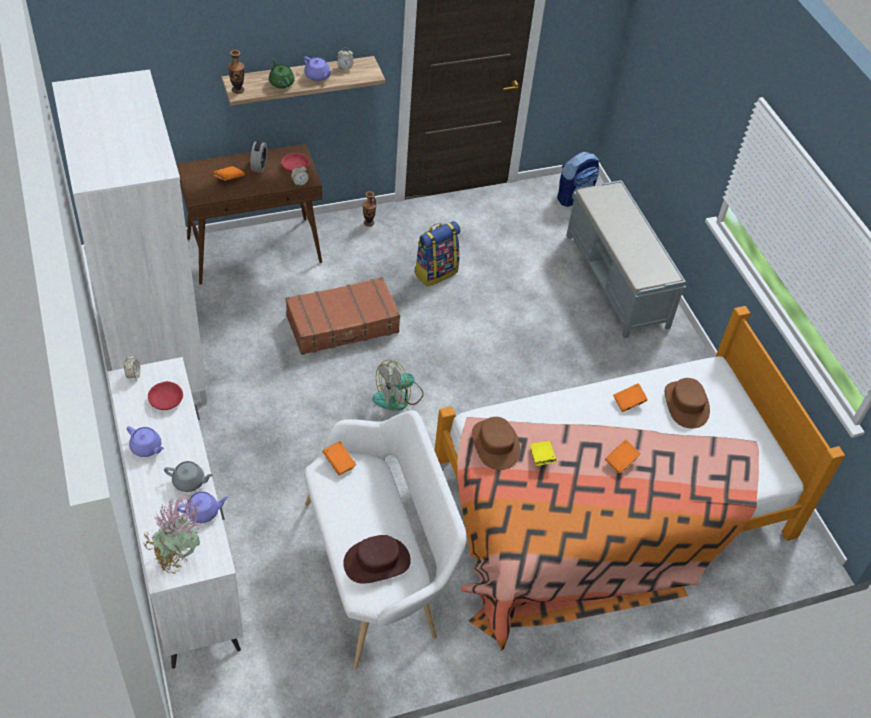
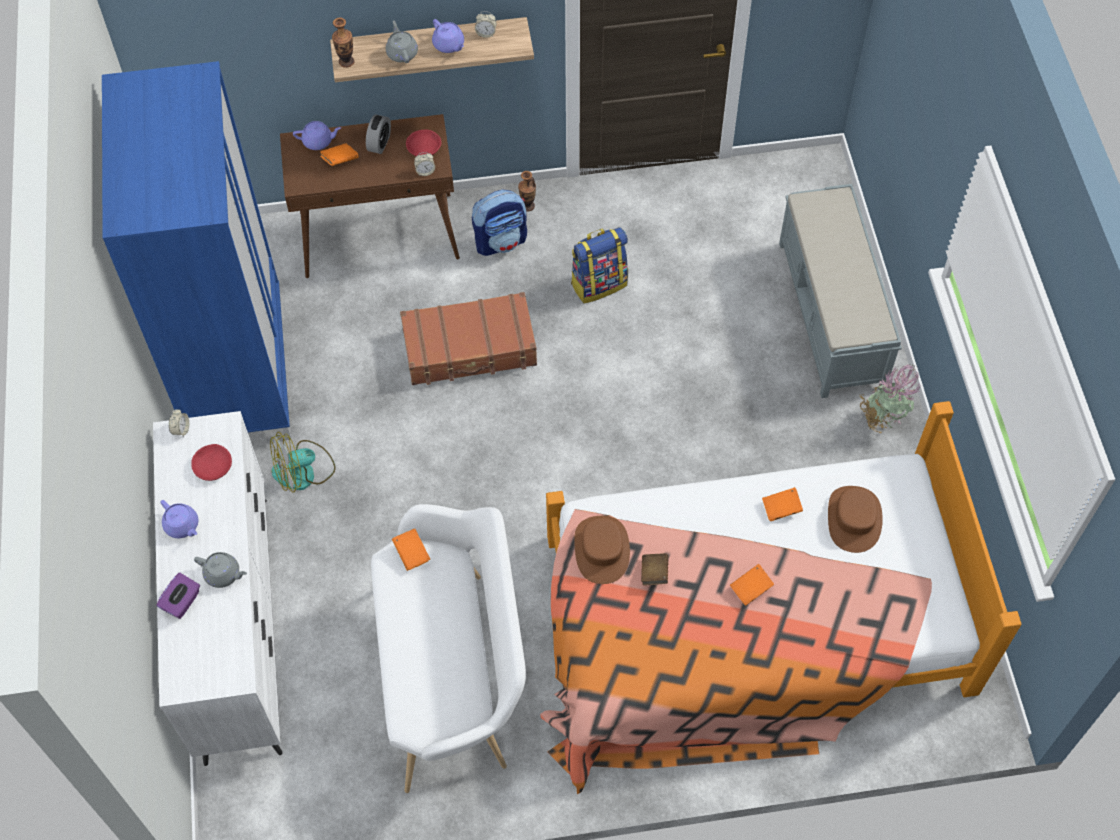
camera: 15 degrees right, 10 degrees up
(153, 356) = (238, 371): white wardrobe -> blue wardrobe
(156, 507) = (182, 602): none -> purple tissue box
(178, 558) = (197, 668): potted plant -> potted plant (882, 419)
(203, 512) = (233, 614): purple teapot -> purple teapot (318, 141)
(281, 82) = (402, 53): green teapot -> grey teapot
(377, 561) = (432, 684): brown hat -> none
(398, 397) = (520, 453): fan -> fan (303, 471)
(541, 458) = (654, 573): yellow book -> brown book
(575, 197) = (803, 186): backpack -> backpack (501, 241)

